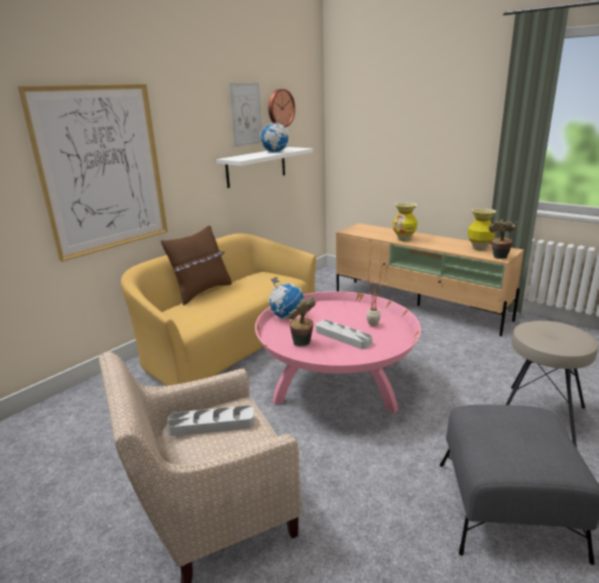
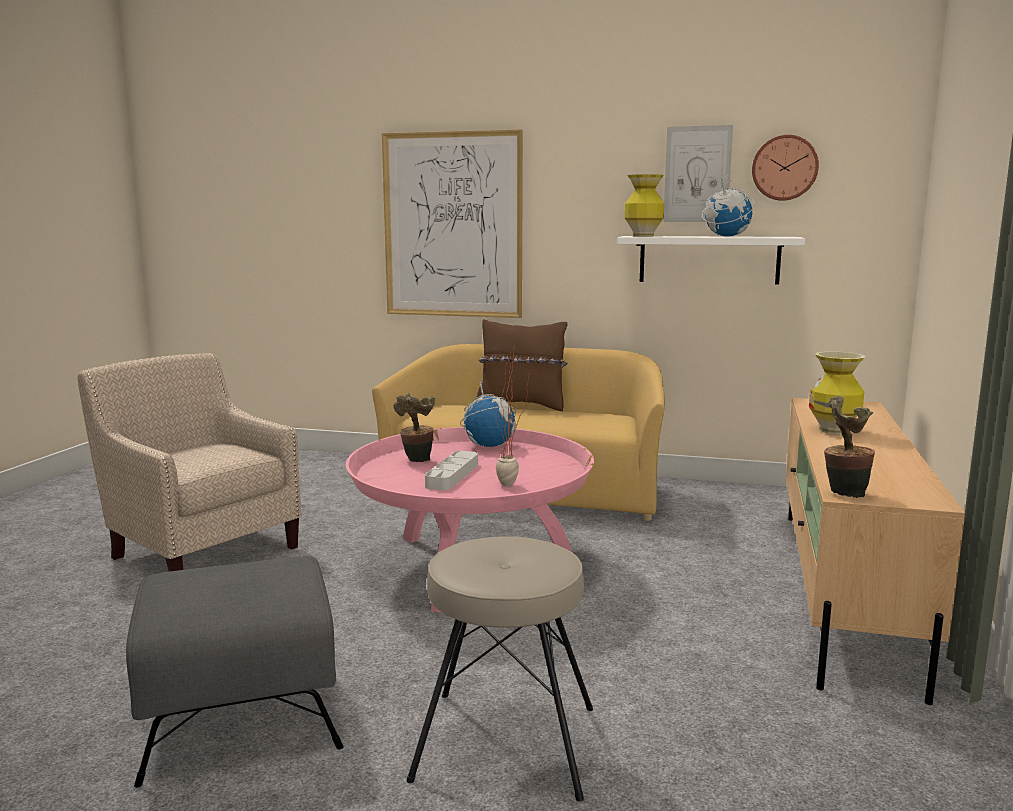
camera: 65 degrees right, 10 degrees down
(212, 425) = (214, 450): grey tray -> none
(479, 248) = (885, 478): vase -> vase (643, 236)

